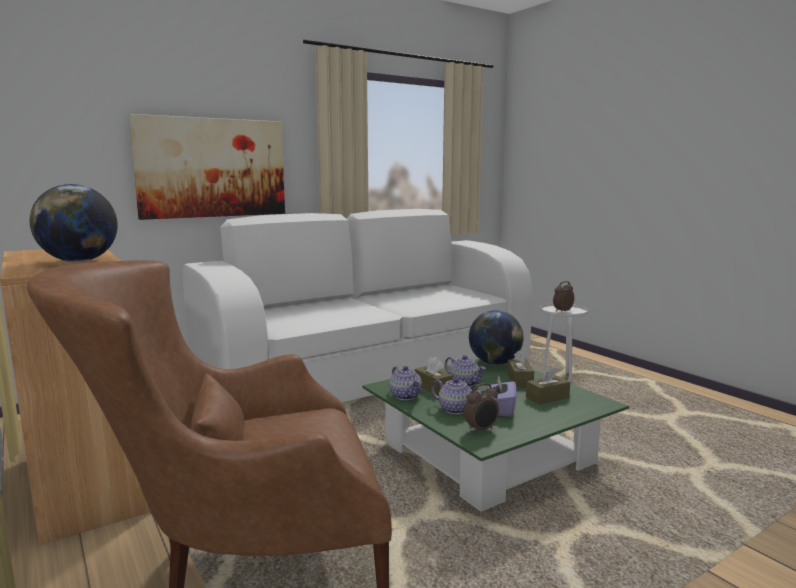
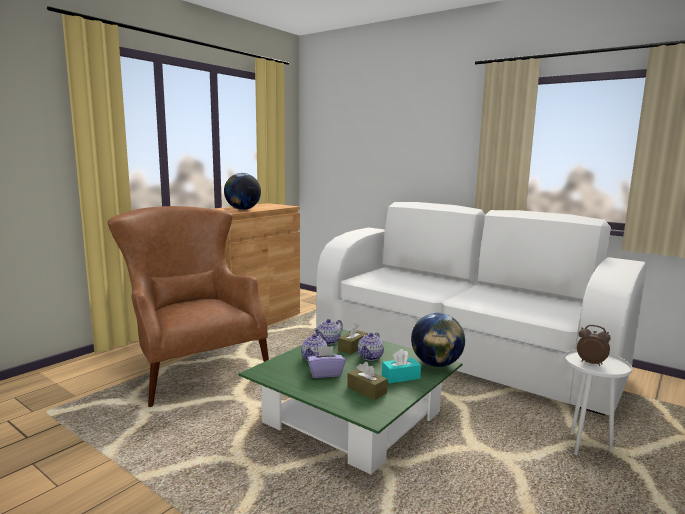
camera: 70 degrees right, 0 degrees up
(212, 168) = (408, 165): picture -> none
(481, 429) = (283, 369): alarm clock -> none
(520, 380) = (400, 377): brown tissue box -> turquoise tissue box

